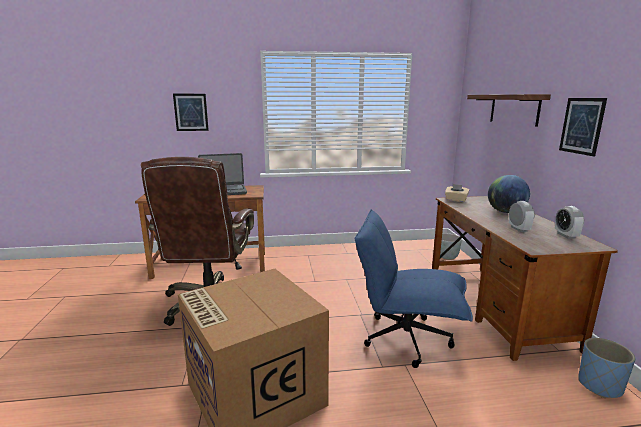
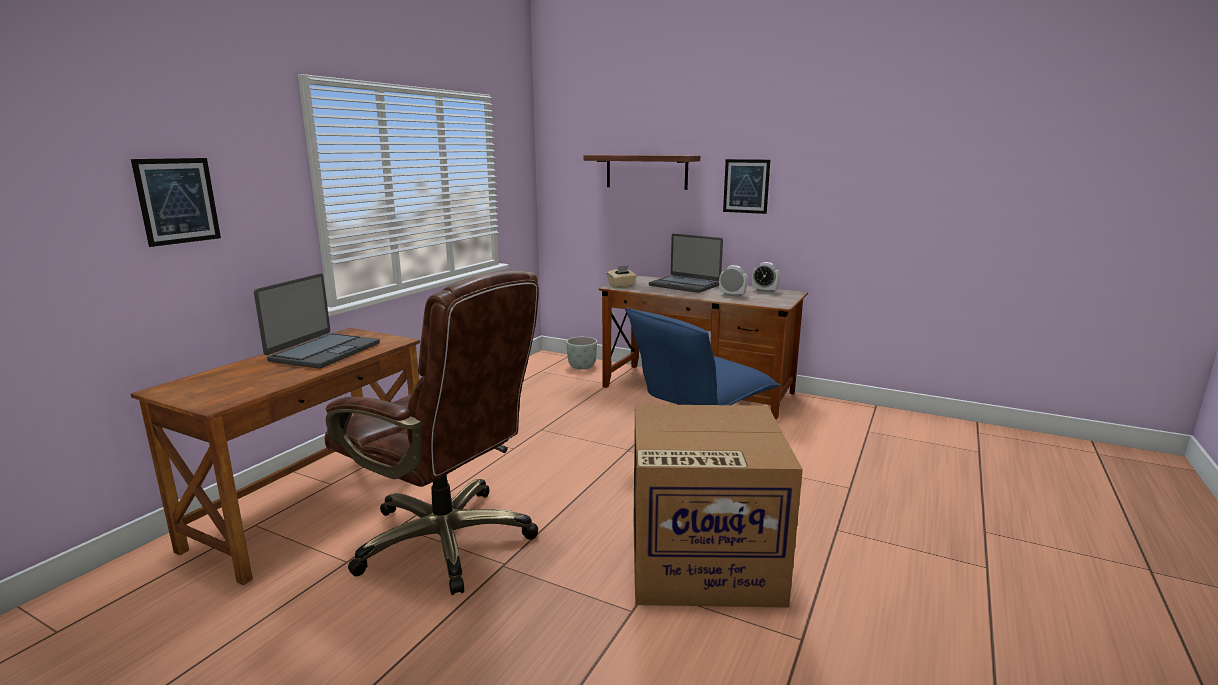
camera: 55 degrees left, 0 degrees up
(505, 212) = (685, 285): globe -> laptop
(600, 385) = (829, 407): blue planter -> none

